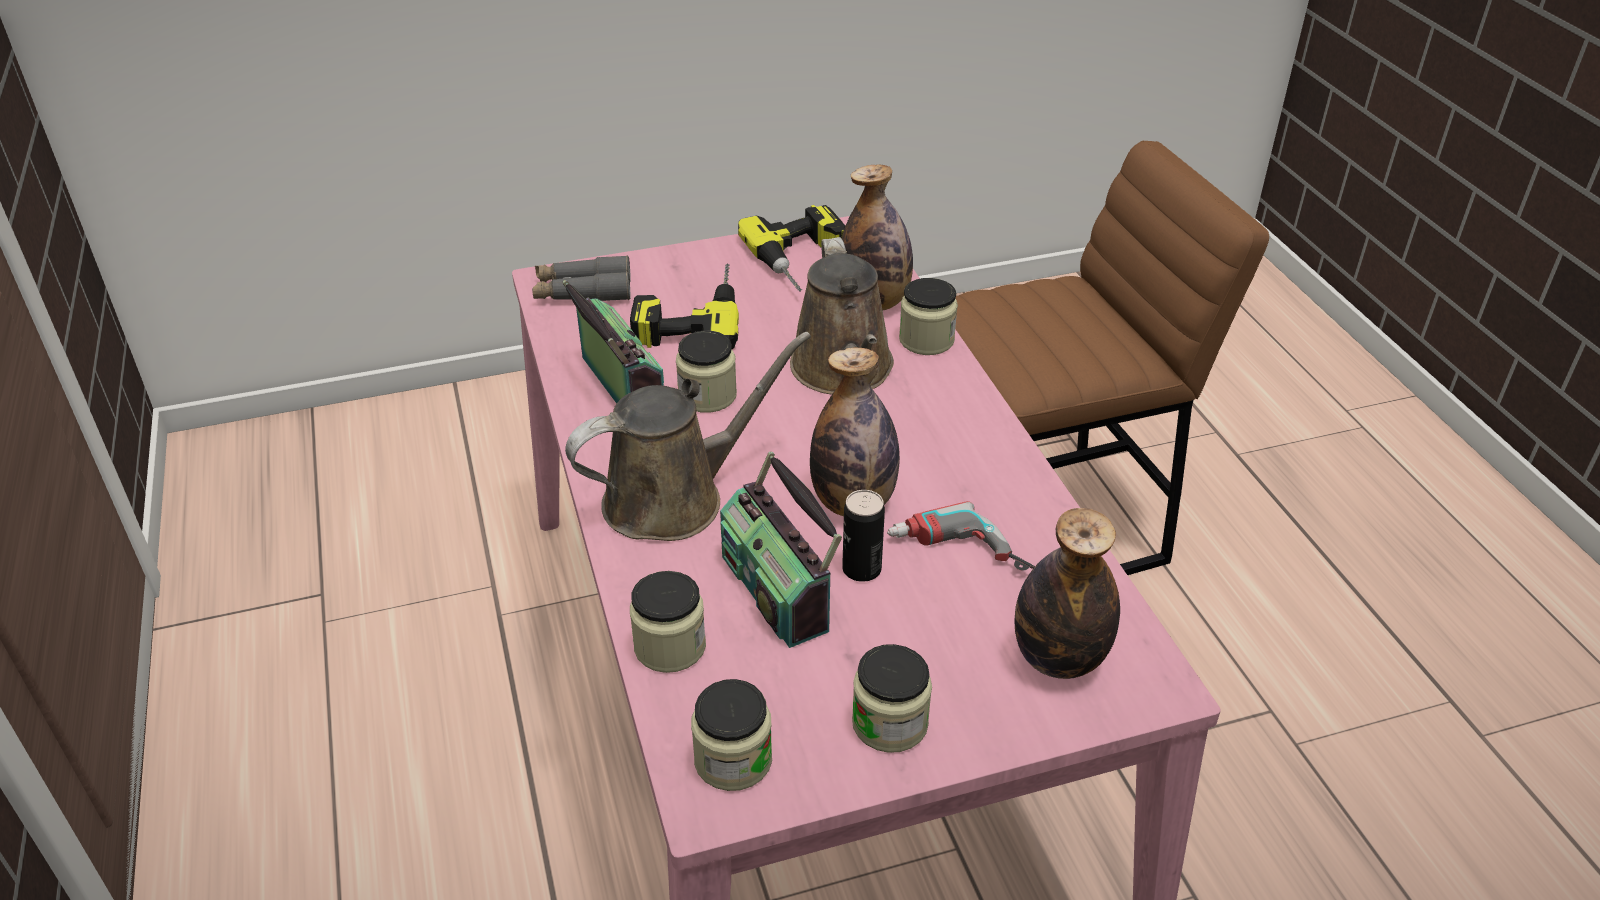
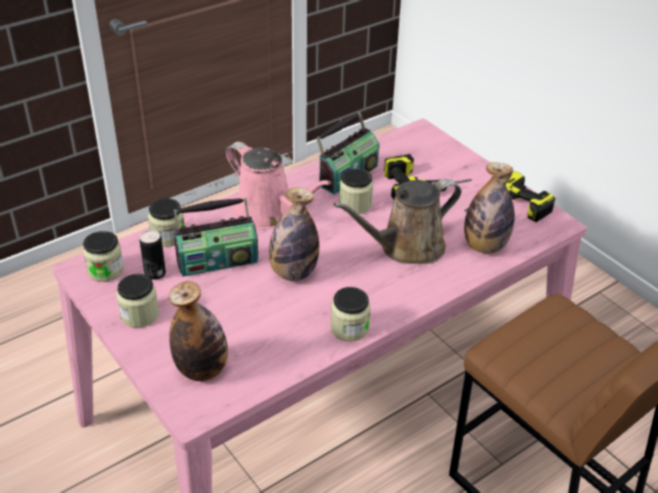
camera: 70 degrees right, 0 degrees up
(583, 291) = (419, 143): grey binoculars -> none
(674, 498) = (269, 213): brown watering can -> pink watering can
(778, 589) = (217, 260): radio -> radio turned 150 degrees counterclockwise
(861, 569) = (243, 285): can -> can (155, 273)
(926, 340) = (459, 274): jar -> jar (349, 328)
(960, 558) = (266, 320): power drill -> none

